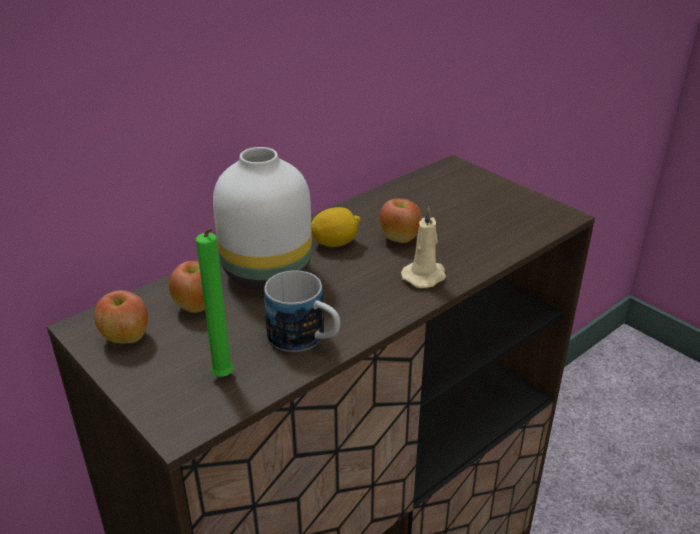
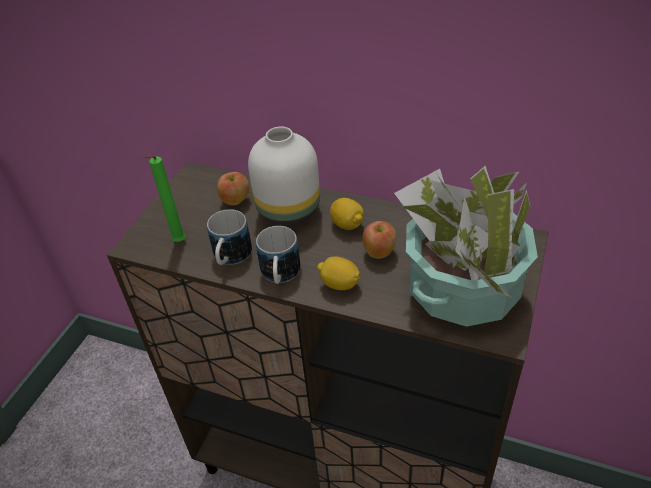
camera: 65 degrees right, 10 degrees up
(126, 338) = (191, 191): apple -> none
(375, 311) = (280, 276): none -> mug
(425, 276) = (339, 284): beige candle -> lemon
(490, 214) = (462, 289): none -> potted plant

